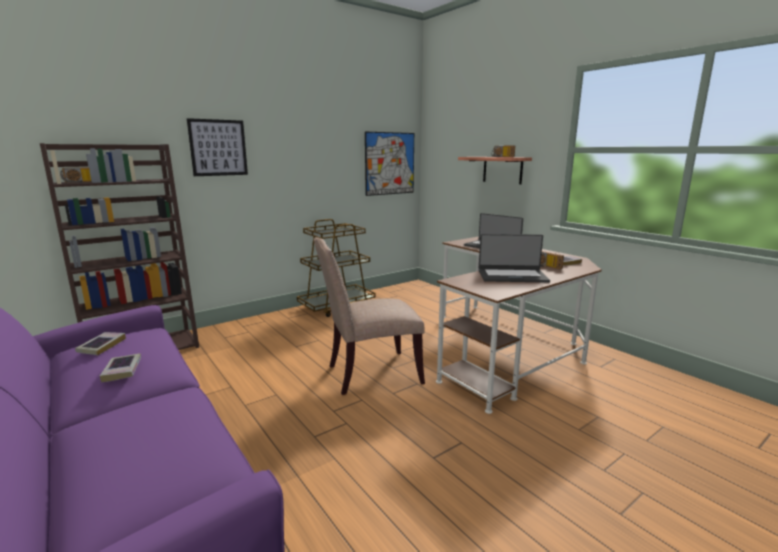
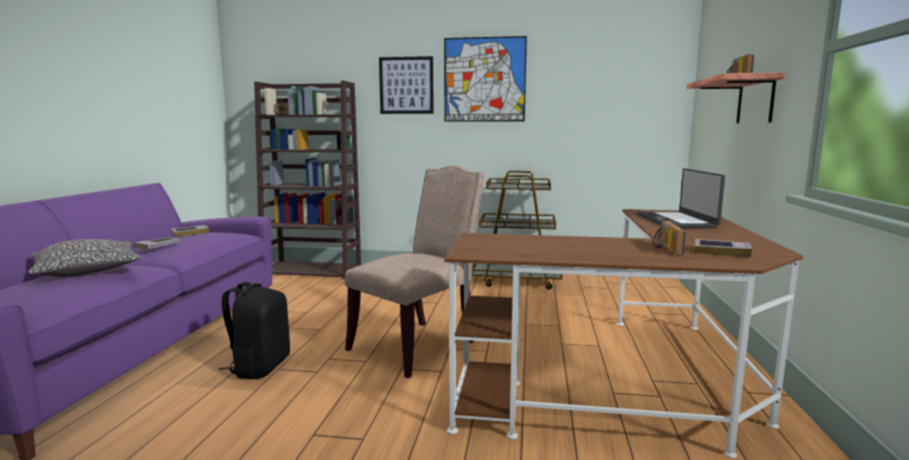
camera: 45 degrees right, 5 degrees down
(142, 422) = (87, 271): none -> pillow
(297, 443) = (259, 367): none -> black backpack
(370, 374) = (417, 345): beige chair -> beige chair turned 105 degrees clockwise
(390, 163) = (632, 104): picture -> picture (484, 80)
(512, 276) = (565, 246): laptop -> none

